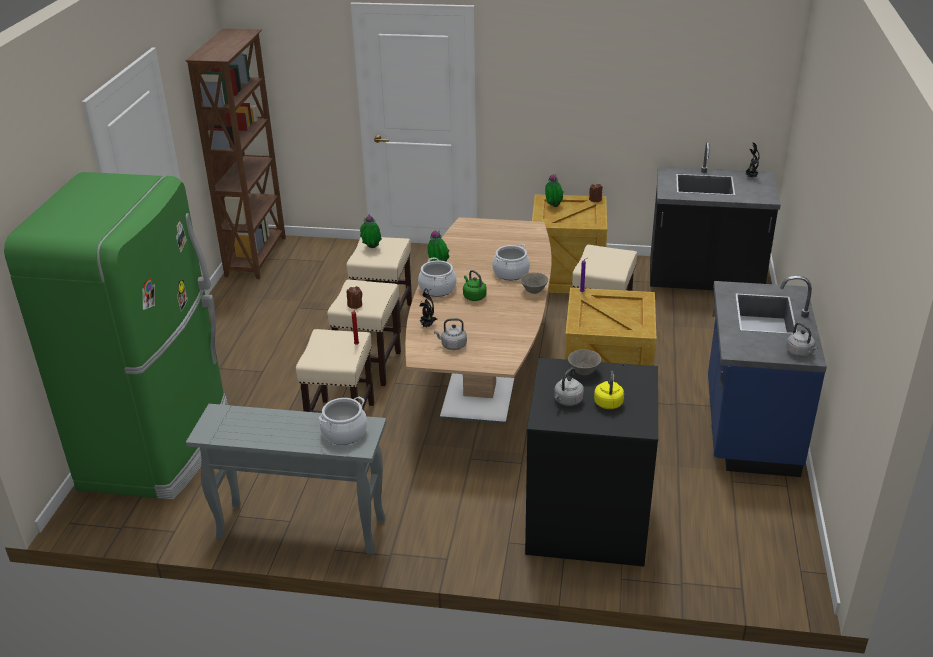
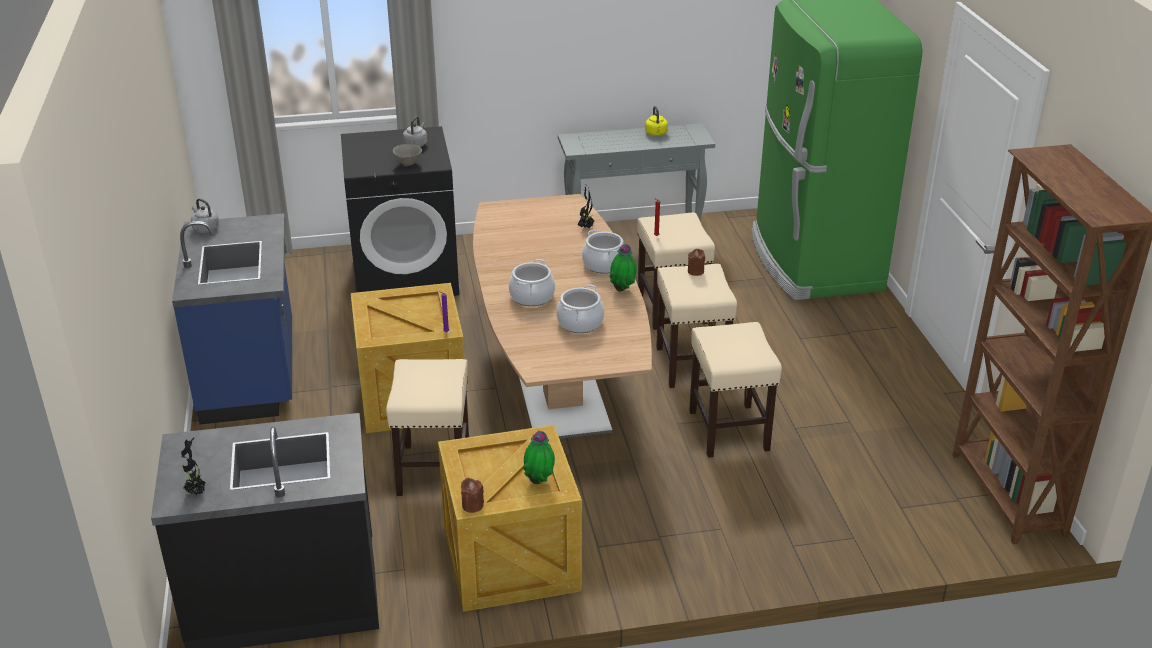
camera: 160 degrees right, 0 degrees up
(344, 432) = (590, 143): cooking pot -> cooking pot (580, 323)
(371, 248) = (747, 346): potted plant -> none
(452, 345) = (549, 215): grey kettle -> none
(473, 296) = (558, 263): green kettle -> none
(534, 291) = (494, 279): grey bowl -> none
(608, 402) = (382, 148): yellow kettle -> yellow kettle (656, 134)

